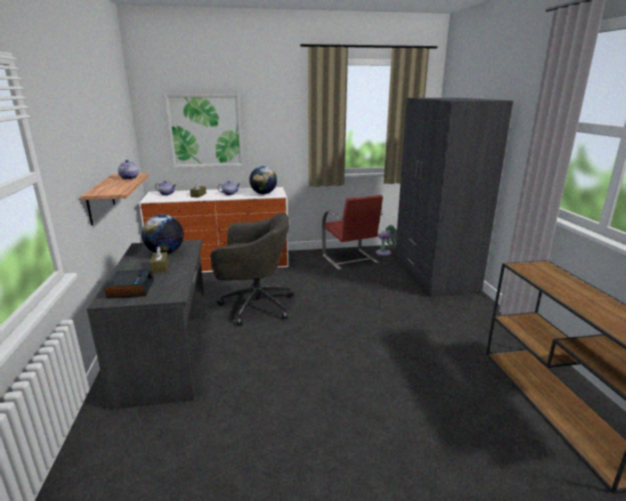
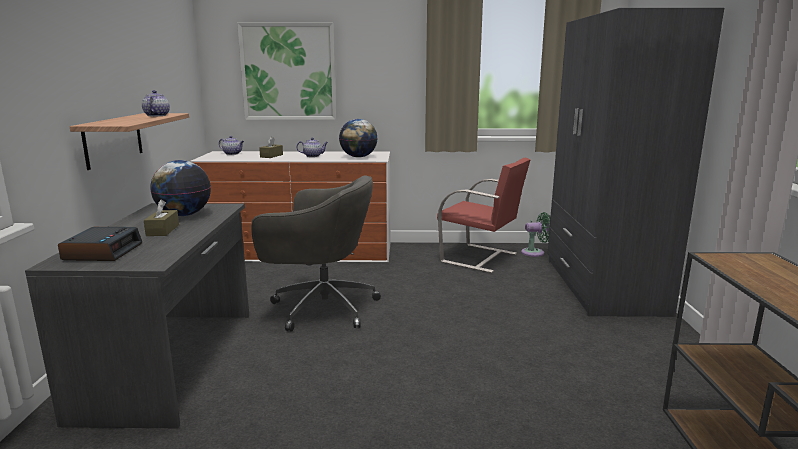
camera: 10 degrees right, 5 degrees down
(350, 259) = (480, 258): red chair -> red chair turned 45 degrees counterclockwise

